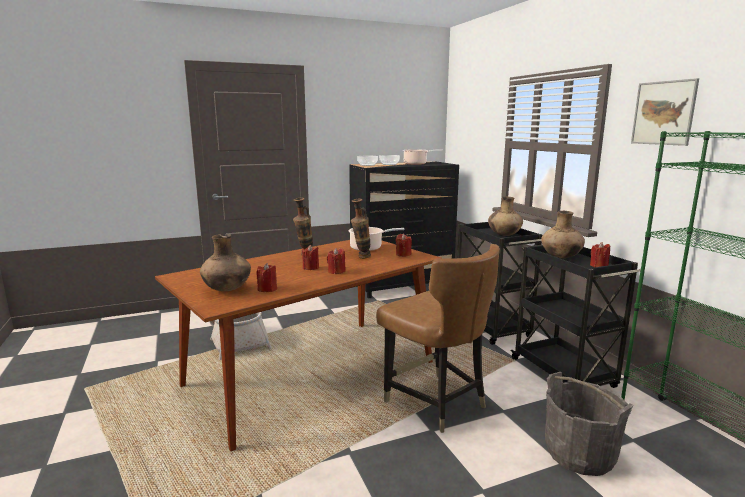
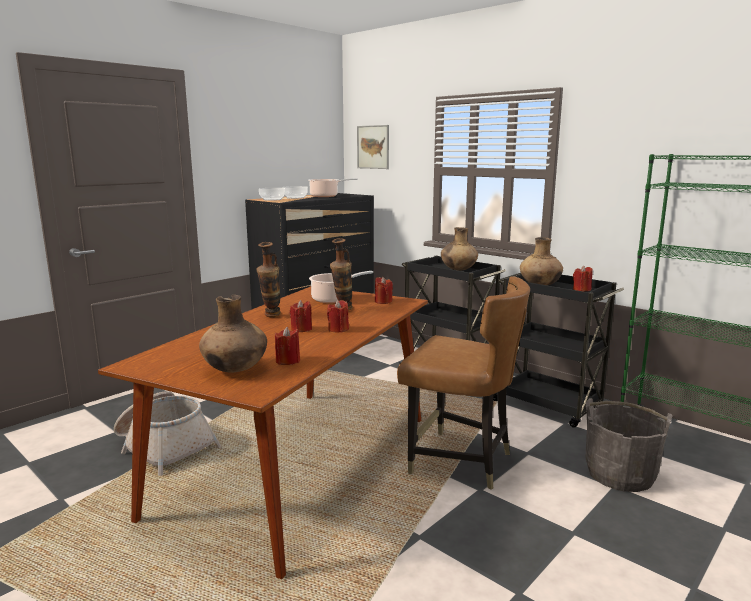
camera: 25 degrees left, 0 degrees up
(663, 113) = (623, 137): picture -> picture (373, 147)

